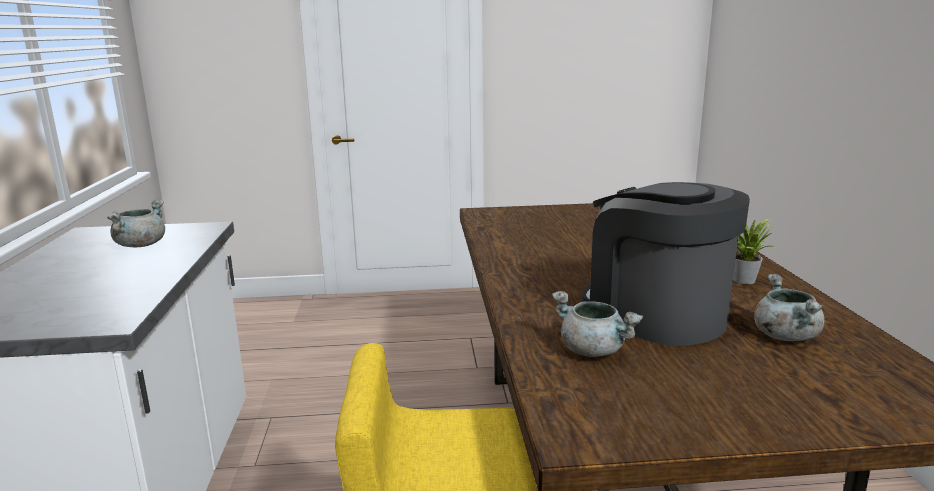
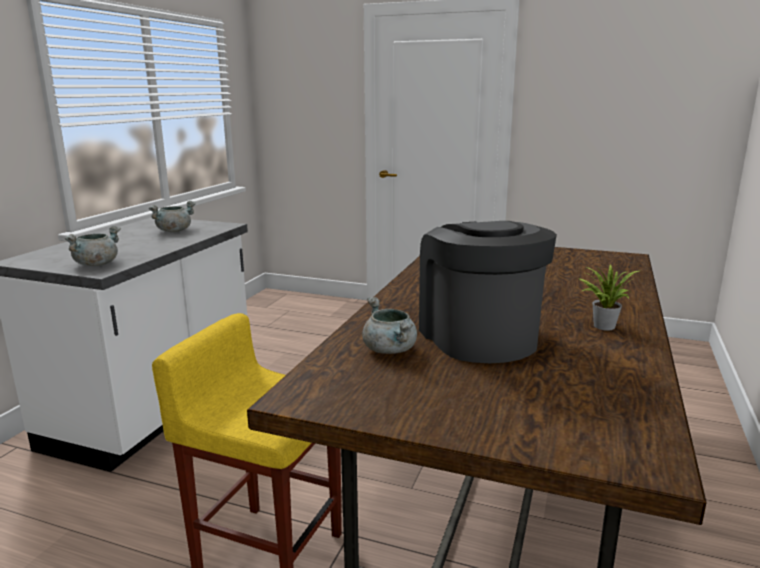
camera: 25 degrees right, 0 degrees up
(784, 335) = (569, 373): grey cooking pot -> grey cooking pot (96, 264)

